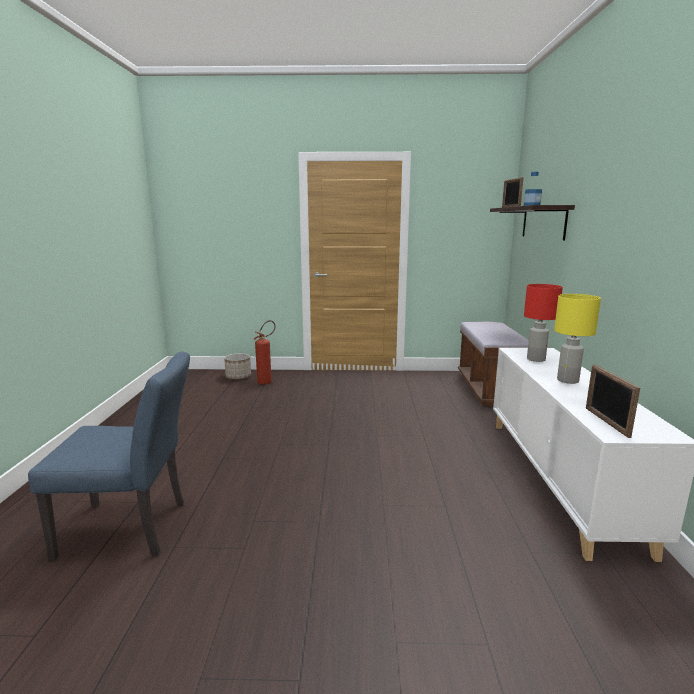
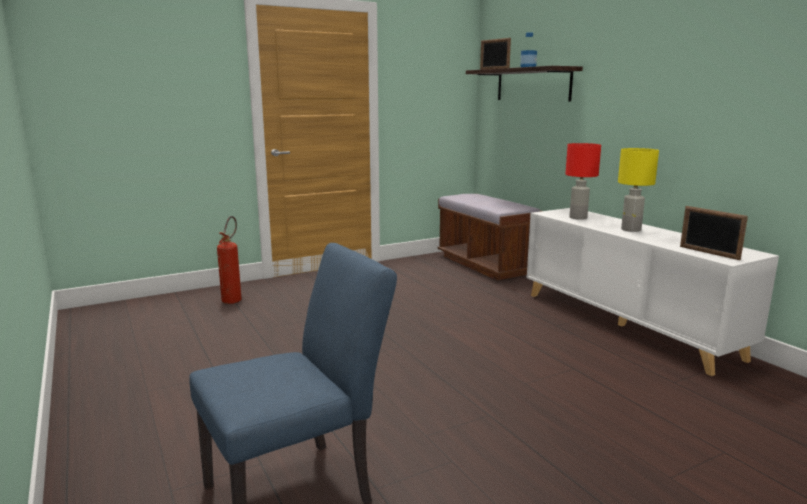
camera: 30 degrees left, 0 degrees up
(238, 377) = (185, 301): planter -> none

